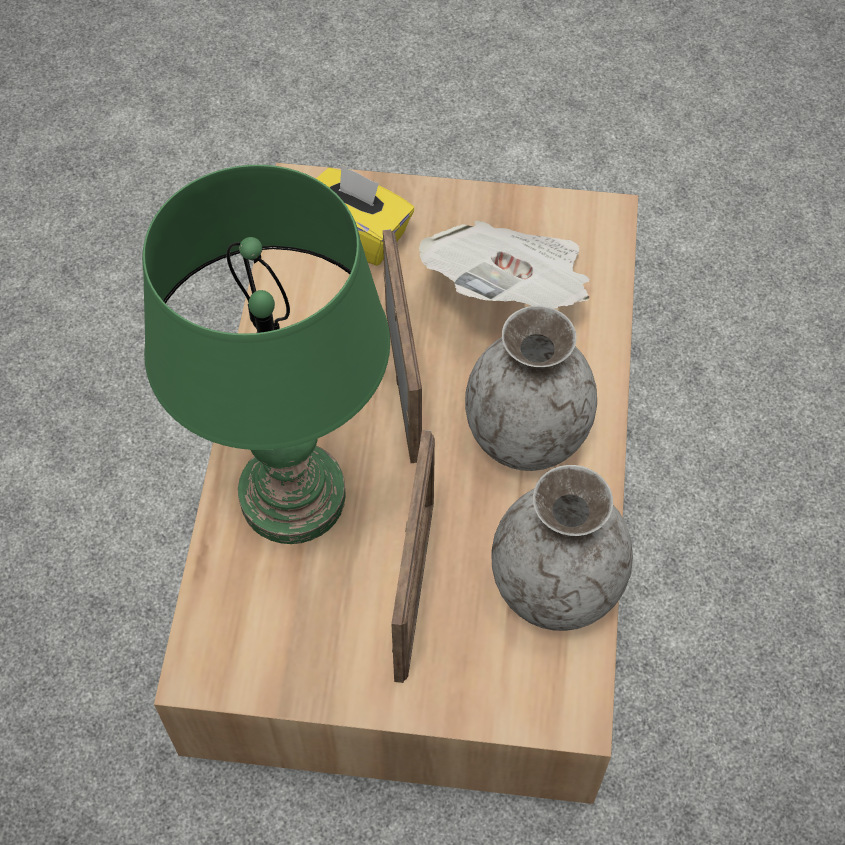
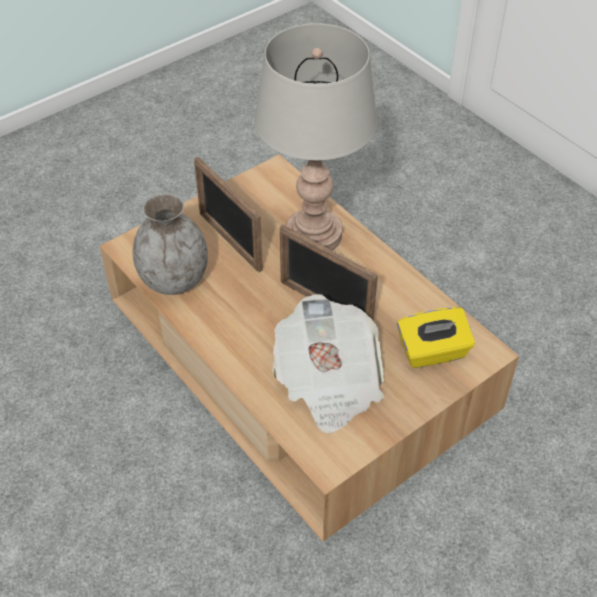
camera: 135 degrees right, 10 degrees down
(293, 496) = (313, 235): green table lamp -> grey table lamp
(525, 435) = (247, 324): grey vase -> none

